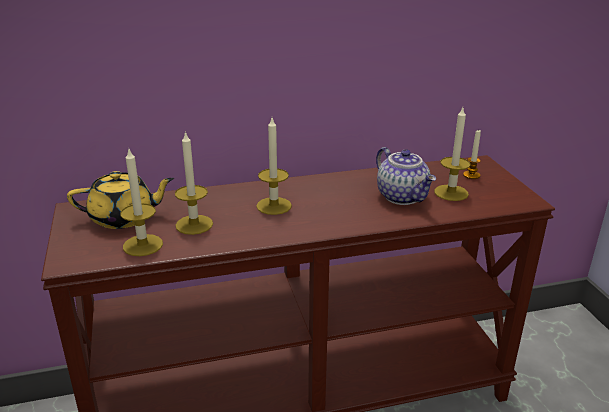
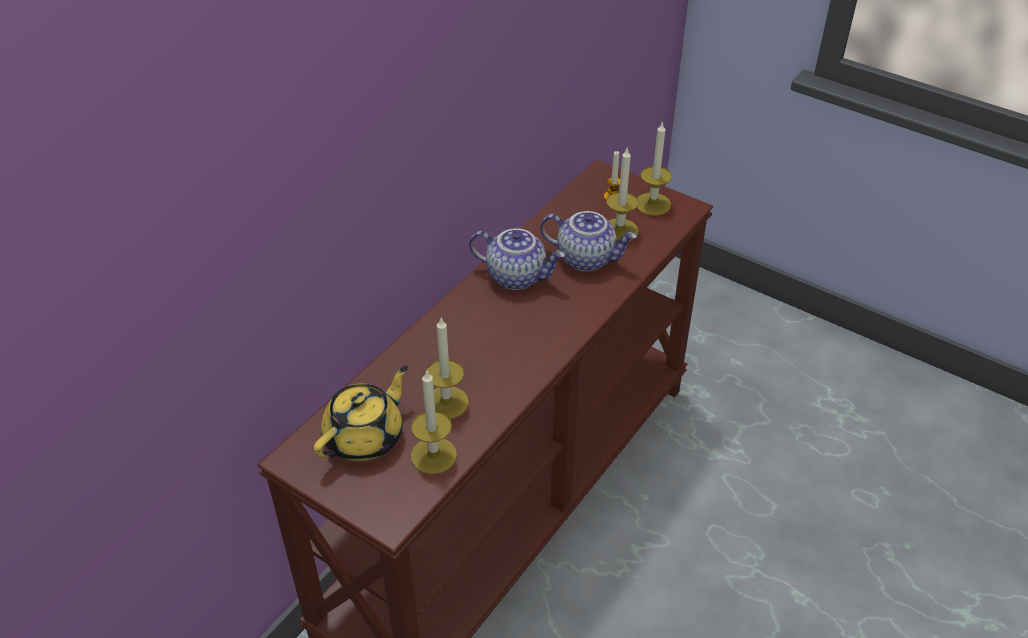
camera: 40 degrees left, 15 degrees up
(274, 206) = (489, 335): candle -> candle (652, 204)
(339, 187) = (517, 276): none -> teapot

